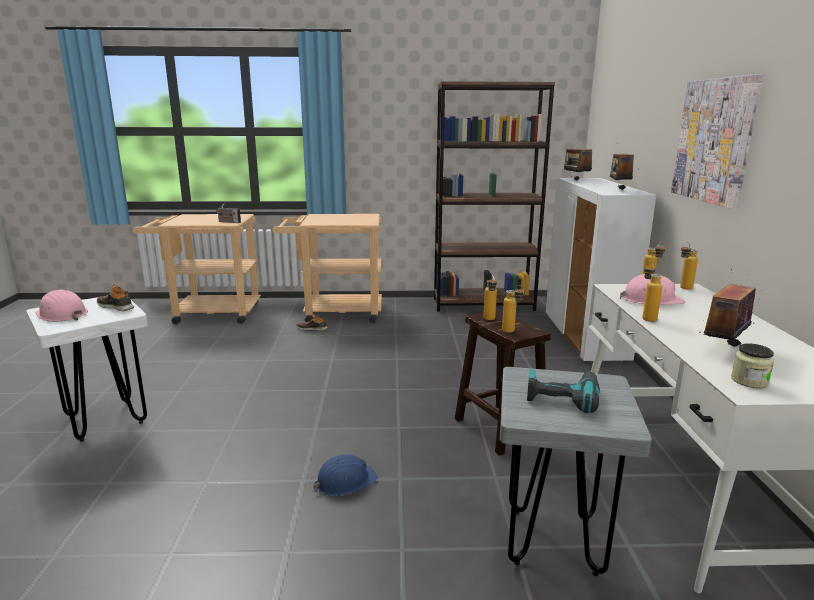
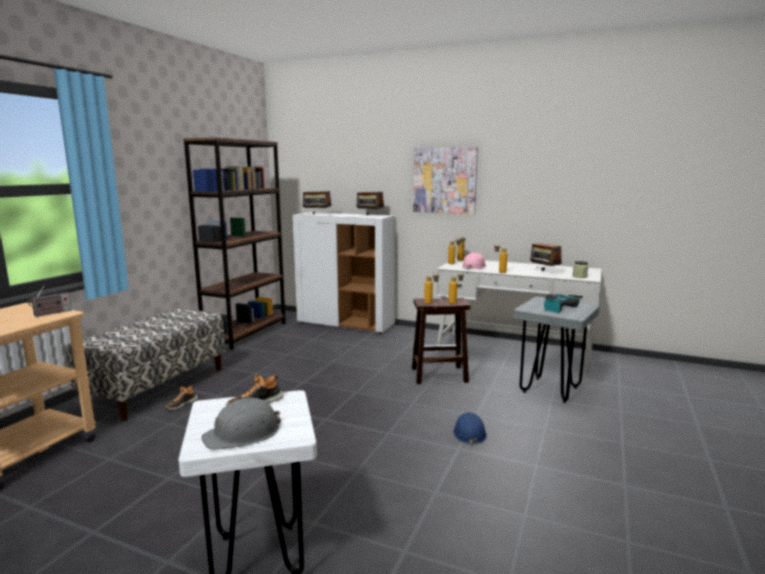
camera: 65 degrees left, 5 degrees down
(61, 314) = (243, 433): pink hard hat -> grey hard hat
(335, 312) = (157, 387): beige cart -> bench

